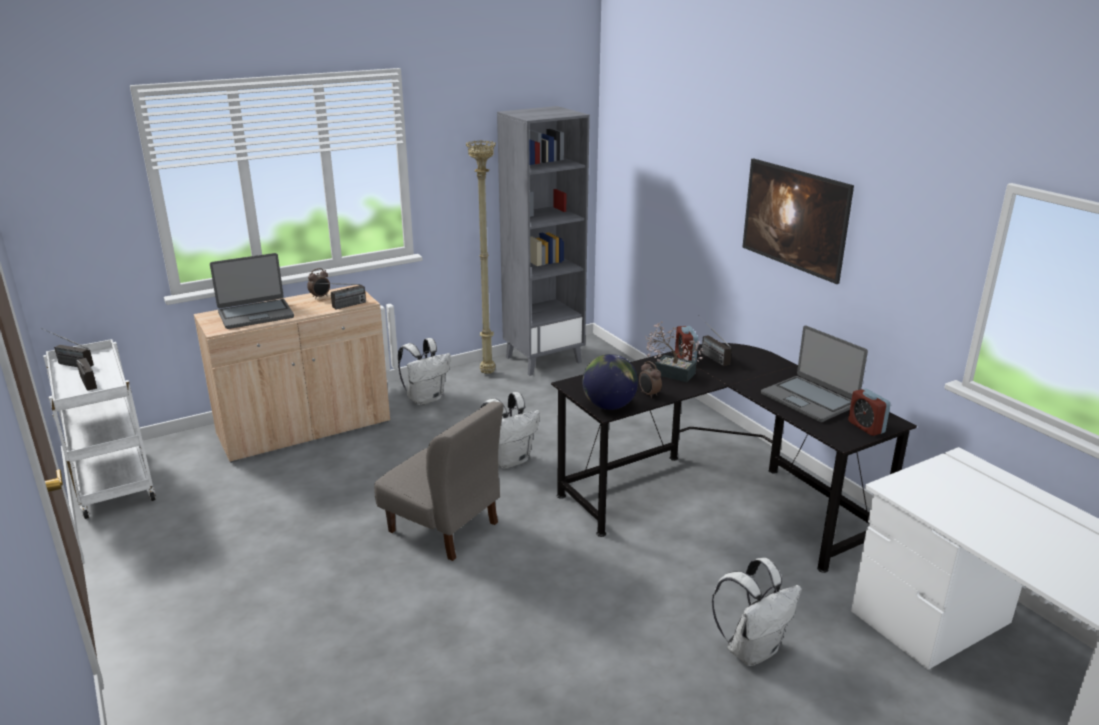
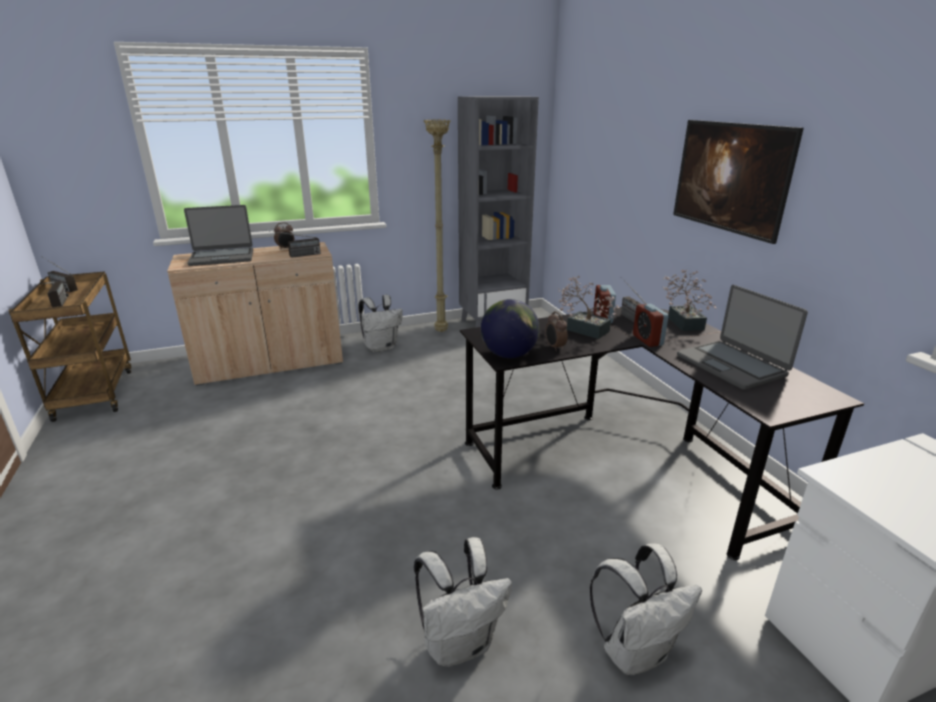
camera: 10 degrees right, 0 degrees up
(112, 482) = (94, 393): white cart -> brown cart
(444, 527) = (347, 462): grey chair -> none
(510, 460) = (433, 405): white backpack -> white backpack (460, 643)
(762, 357) = (684, 322): none -> potted plant
(866, 427) = (799, 399): alarm clock -> alarm clock (647, 340)

